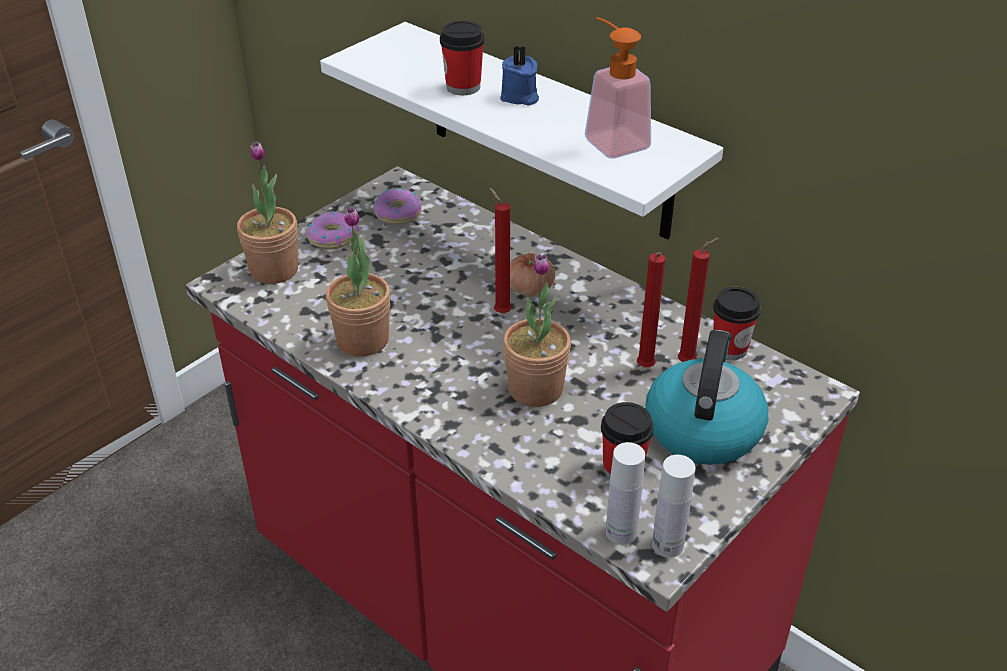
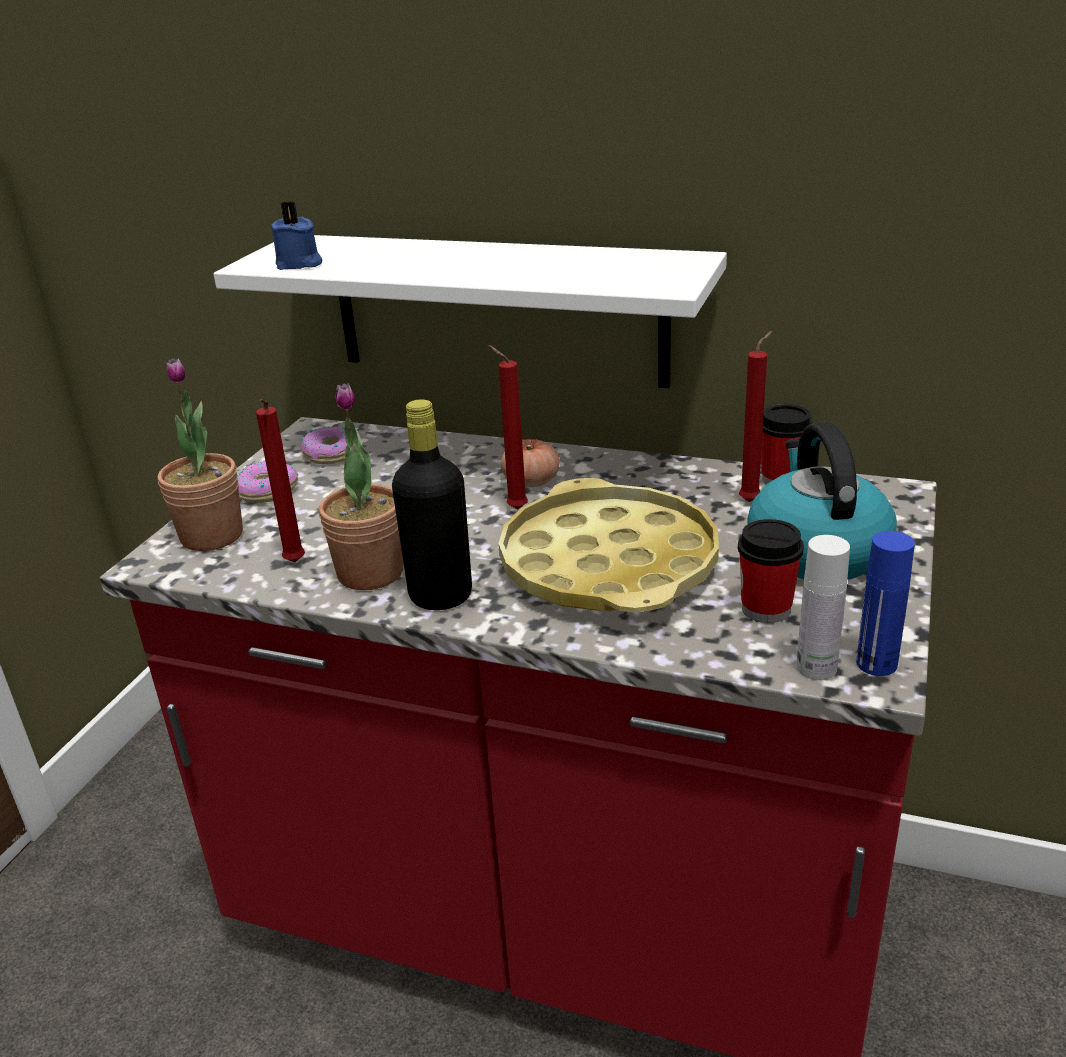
camera: 20 degrees left, 10 degrees down
(398, 378) = (441, 596): none -> black bottle
(463, 87) = (404, 261): cup -> none
(520, 97) = (475, 257): blue candle -> blue candle (299, 264)
(535, 389) = (609, 564): potted plant -> yellow tray
(610, 139) = (606, 266): soap dispenser -> none
(644, 369) = (711, 517): red candle -> red candle (294, 564)
(667, 545) = (876, 663): white bottle -> blue bottle

